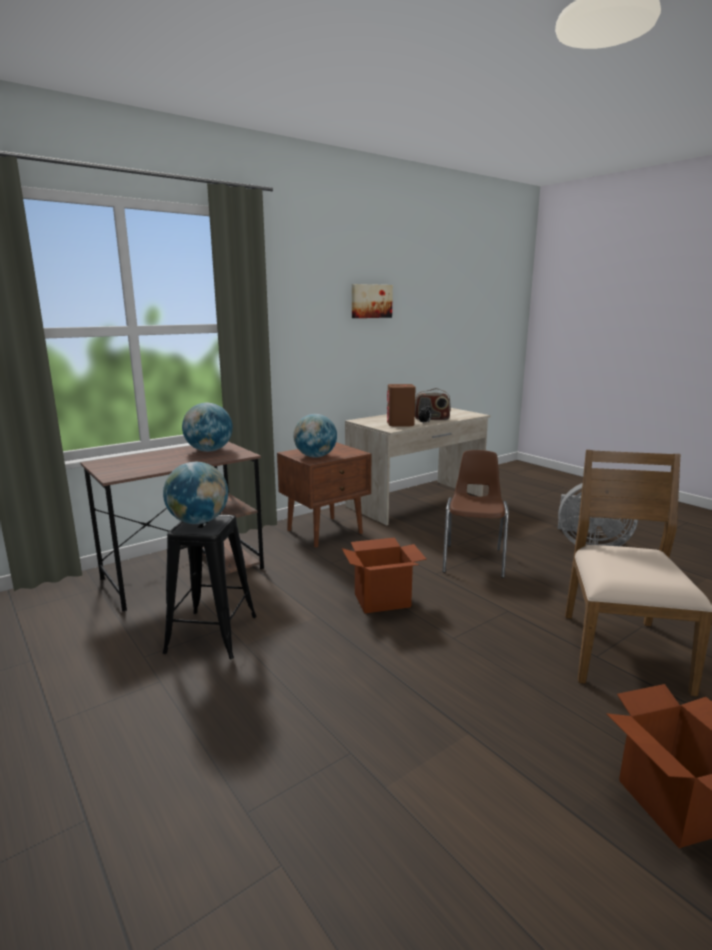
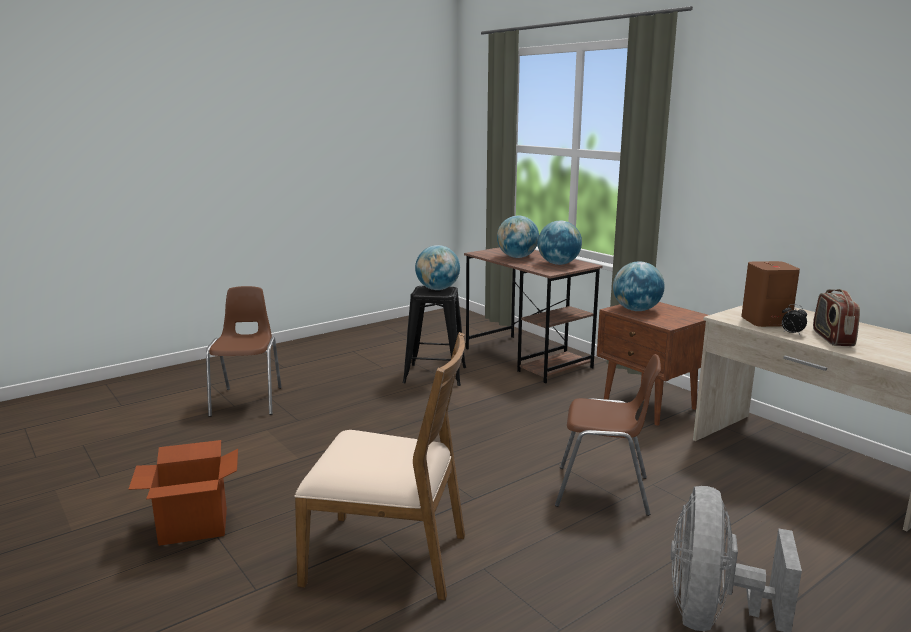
camera: 90 degrees right, 0 degrees up
(160, 462) = (517, 257): none -> globe
(261, 844) = (248, 401): none -> brown chair
(371, 301) = (844, 138): picture -> none
(382, 600) = (490, 433): cardboard box -> none

